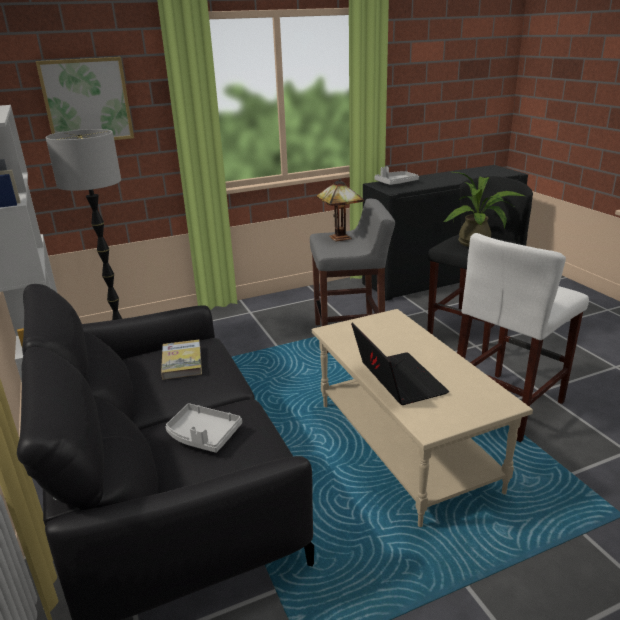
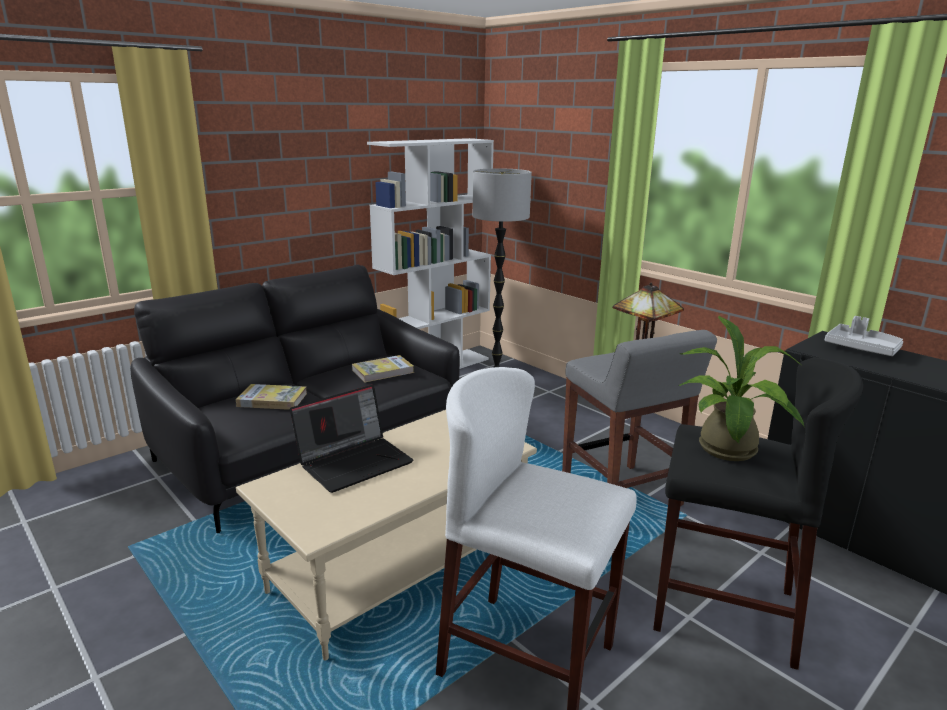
camera: 70 degrees right, 5 degrees down
(87, 101) = (557, 147): picture -> none
(203, 435) = (272, 400): grey tray -> book

